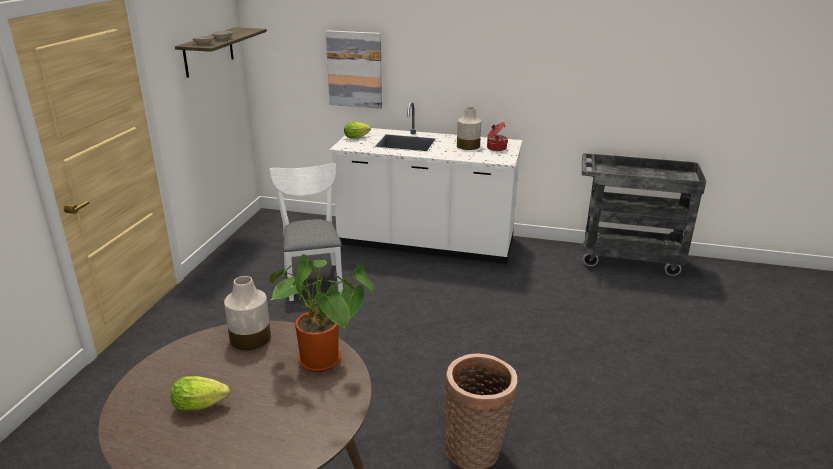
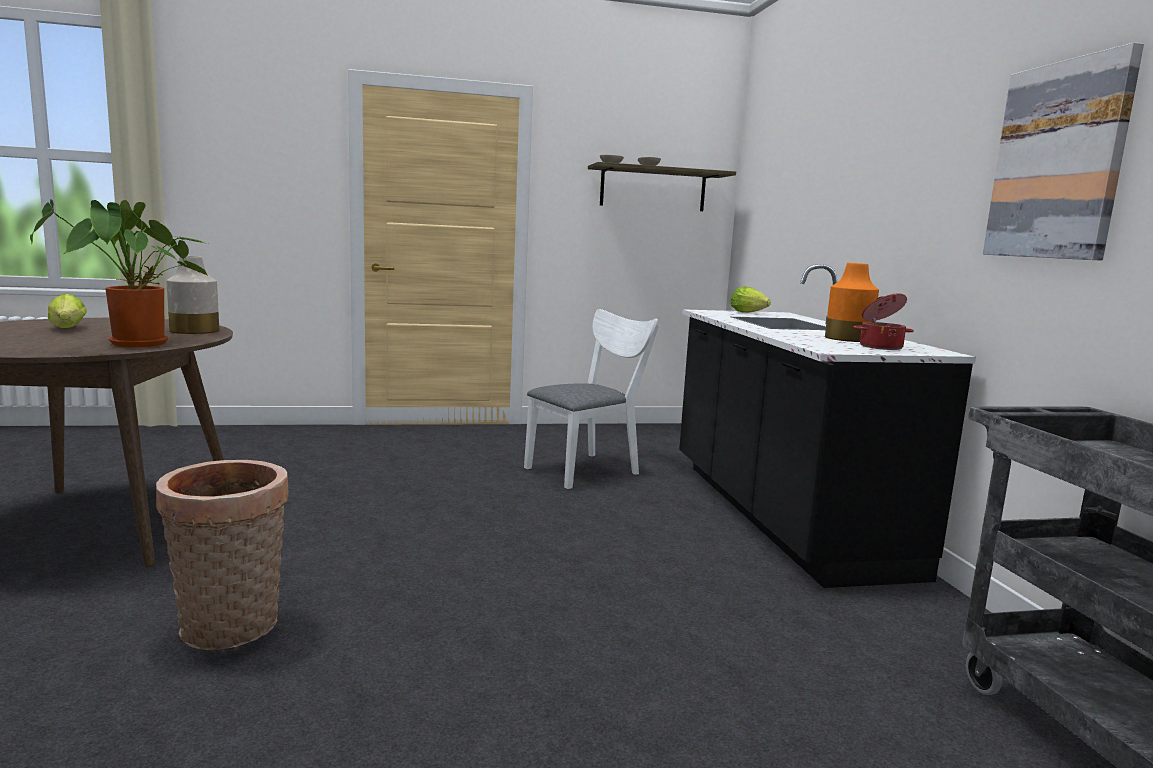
camera: 65 degrees right, 15 degrees down
(355, 69) = (805, 223): picture -> picture (1058, 161)
(426, 244) = (780, 515): white counter -> black counter
(468, 146) = (847, 338): beige vase -> orange vase

